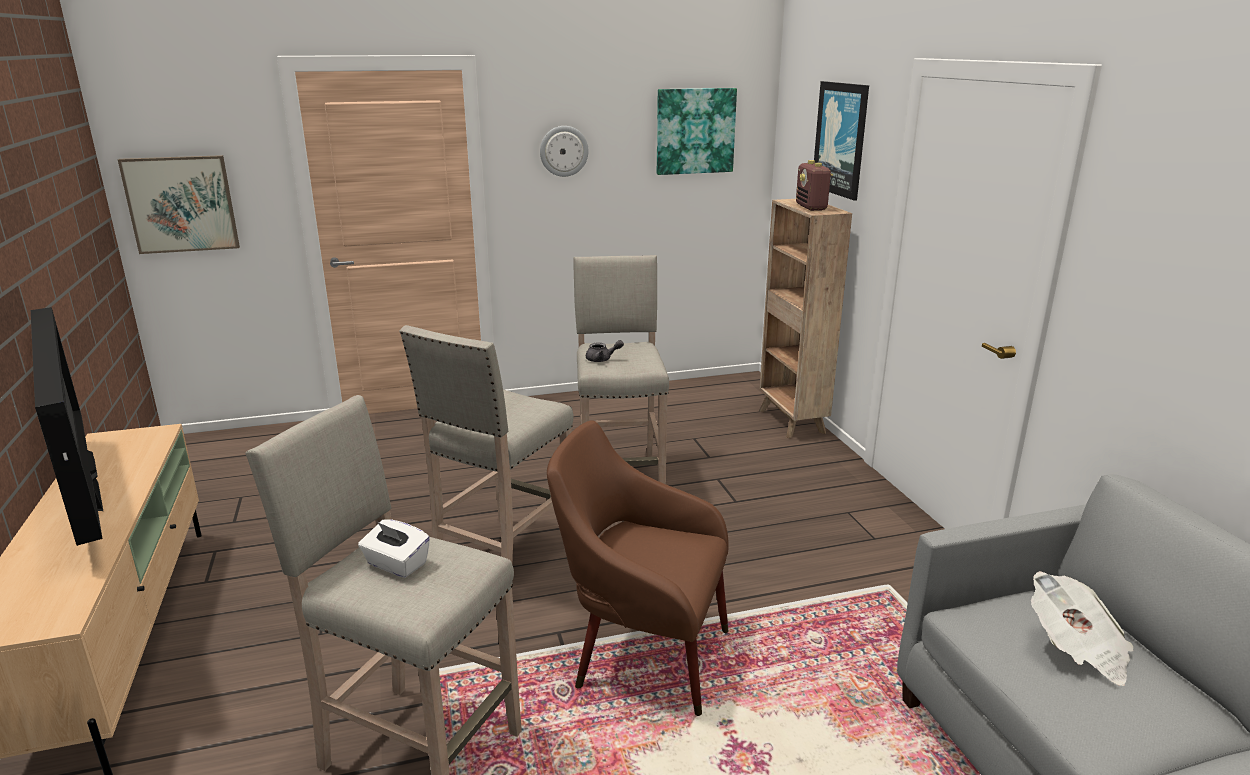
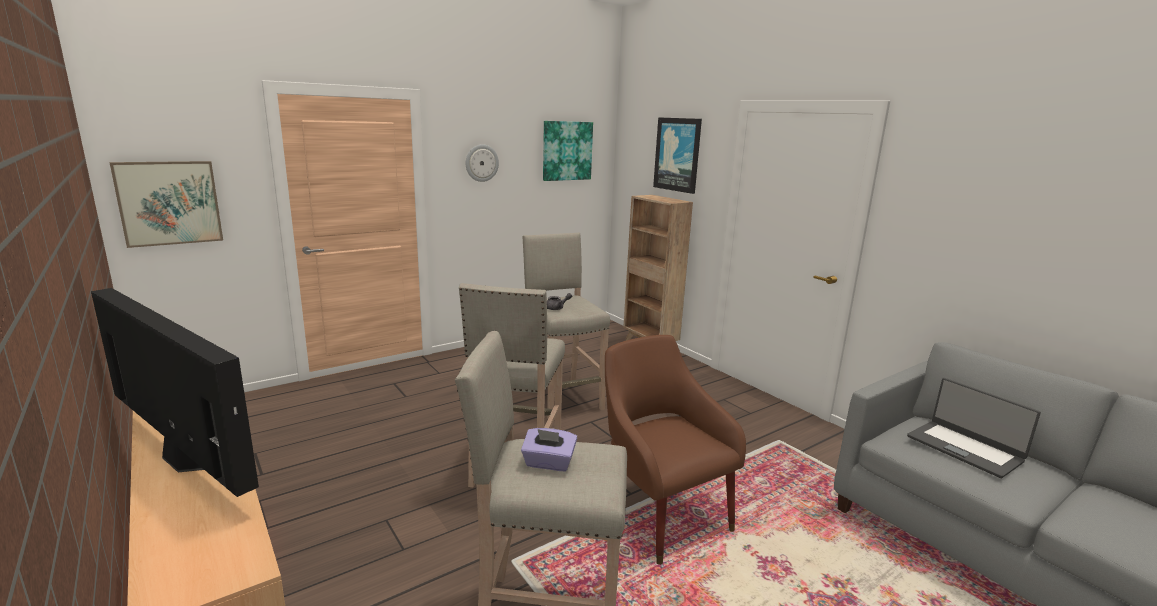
camera: 20 degrees left, 5 degrees down
(396, 564) = (548, 463): white tissue box -> purple tissue box
(642, 654) = (661, 514): brown armchair -> brown armchair turned 60 degrees clockwise
(811, 207) = (663, 199): radio -> none
(1077, 649) = (964, 448): newspaper -> laptop

